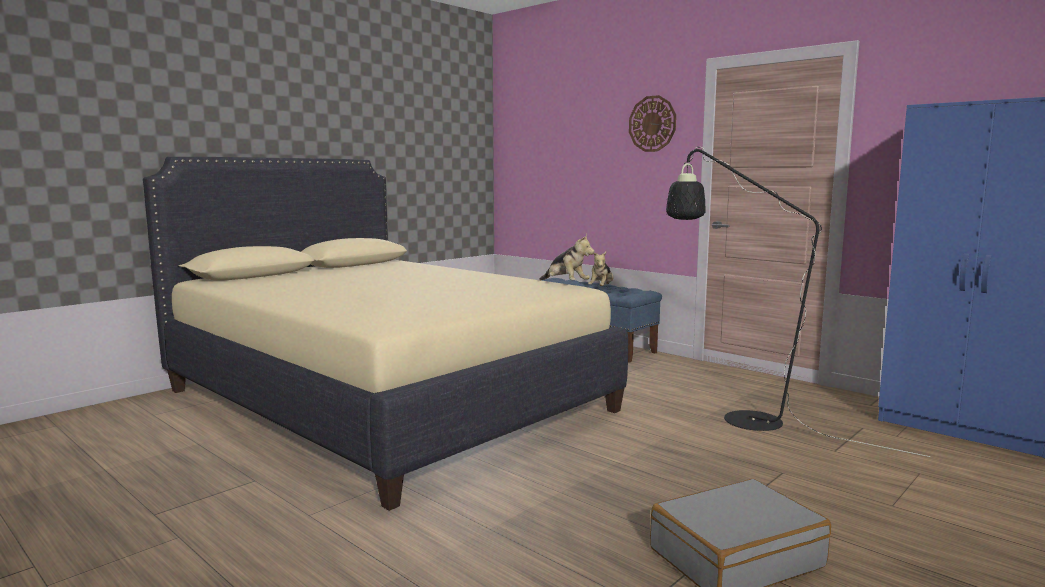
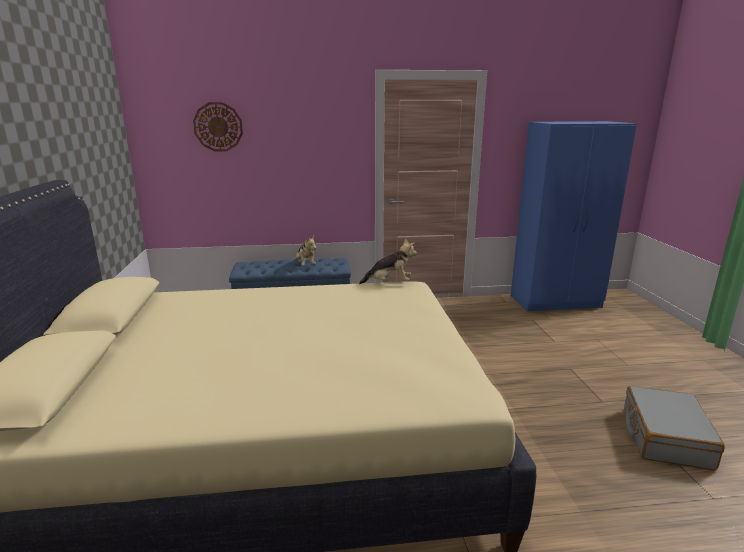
camera: 50 degrees left, 10 degrees up
(652, 124) = (327, 121): wall clock -> wall clock (218, 127)
(737, 417) = (484, 339): black floor lamp -> none

